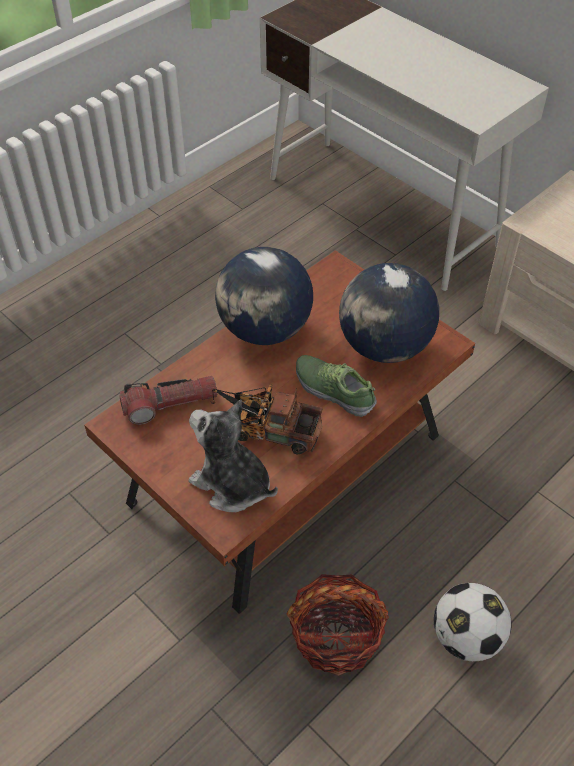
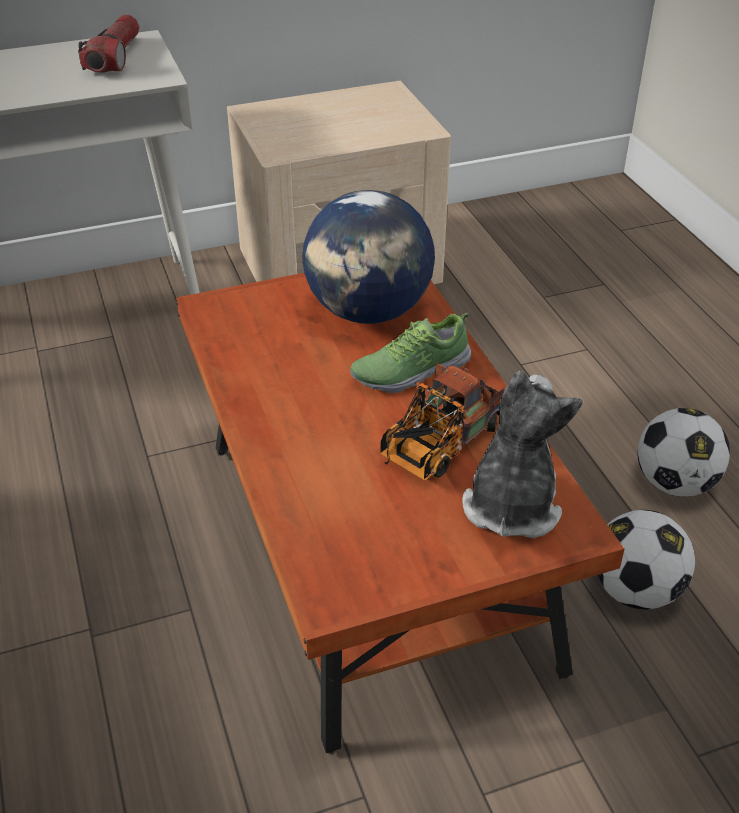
camera: 65 degrees left, 10 degrees down
(170, 404) = (333, 527): flashlight -> flashlight (115, 57)
(232, 484) = (511, 505): plush toy -> plush toy turned 135 degrees clockwise
(264, 330) = (263, 397): globe -> none
(336, 636) = (635, 590): basket -> football

